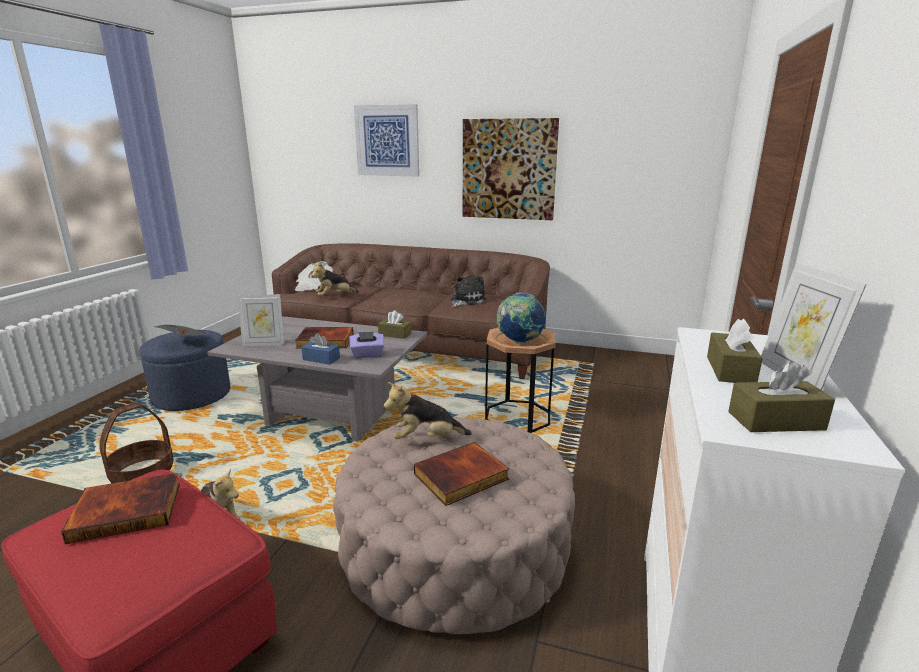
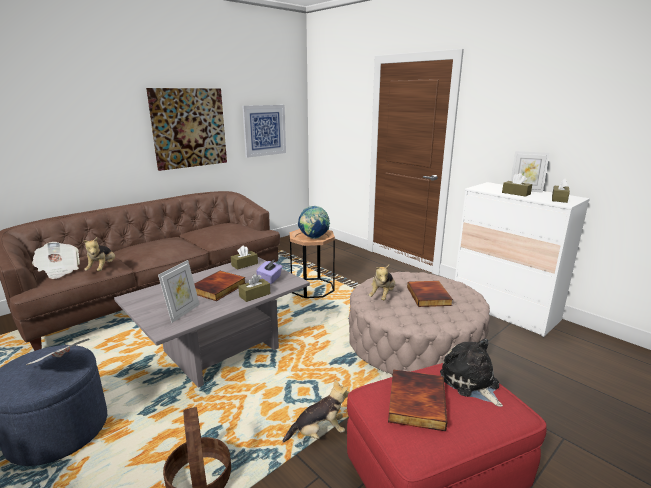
camera: 60 degrees left, 0 degrees up
(321, 359) = (254, 295): blue tissue box -> brown tissue box
(387, 141) = (67, 108): picture -> picture (264, 130)
(466, 301) = (216, 233): plush toy -> plush toy (470, 383)

